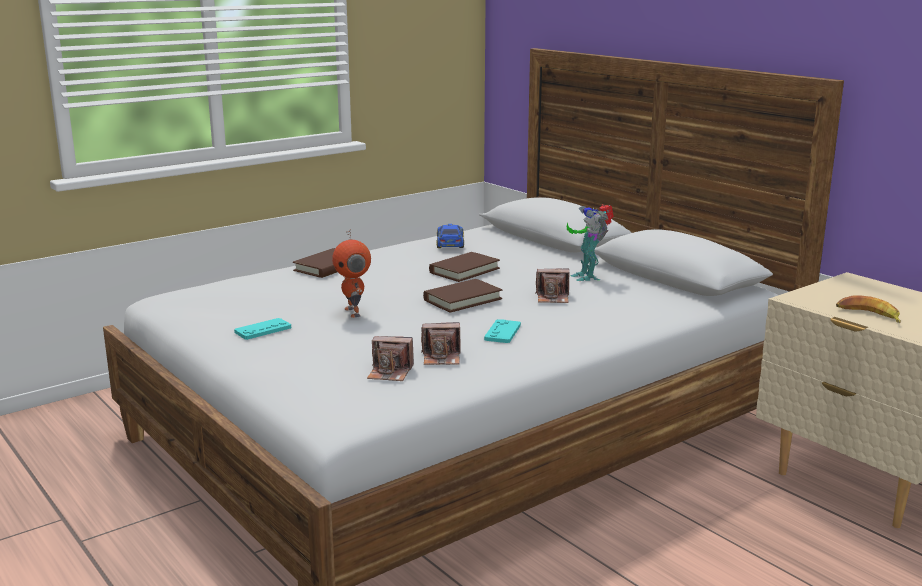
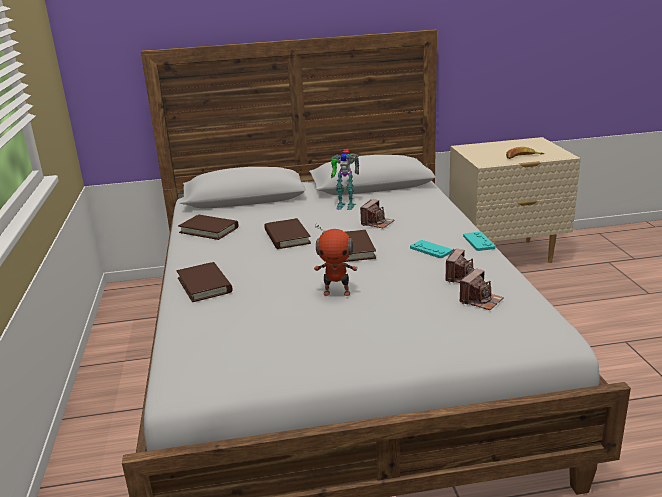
camera: 60 degrees left, 5 degrees up
(263, 330) = (341, 338): turquoise game controller -> turquoise game controller (478, 242)
(450, 243) = (209, 230): toy car -> brown book

